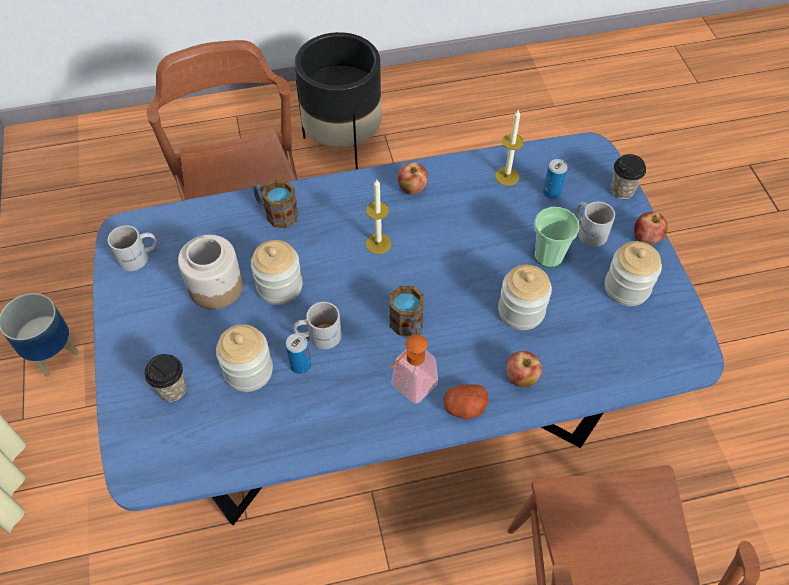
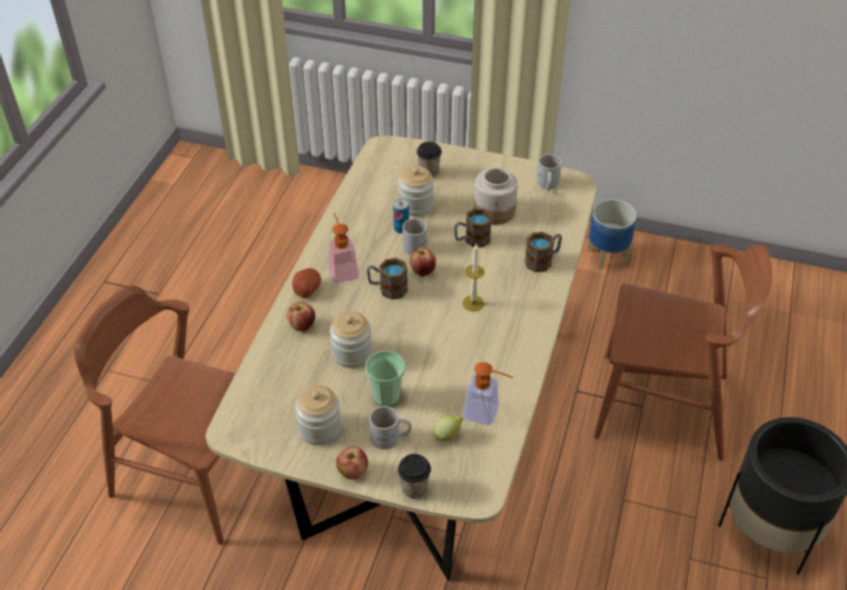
camera: 120 degrees right, 10 degrees down
(279, 286) = (472, 240): jar -> mug
(393, 413) = (422, 428): blue dining table -> beige dining table
(412, 189) = (515, 346): apple -> apple (423, 271)
(507, 176) = (487, 414): candle -> soap dispenser
(551, 192) = (448, 435): can -> lemon

